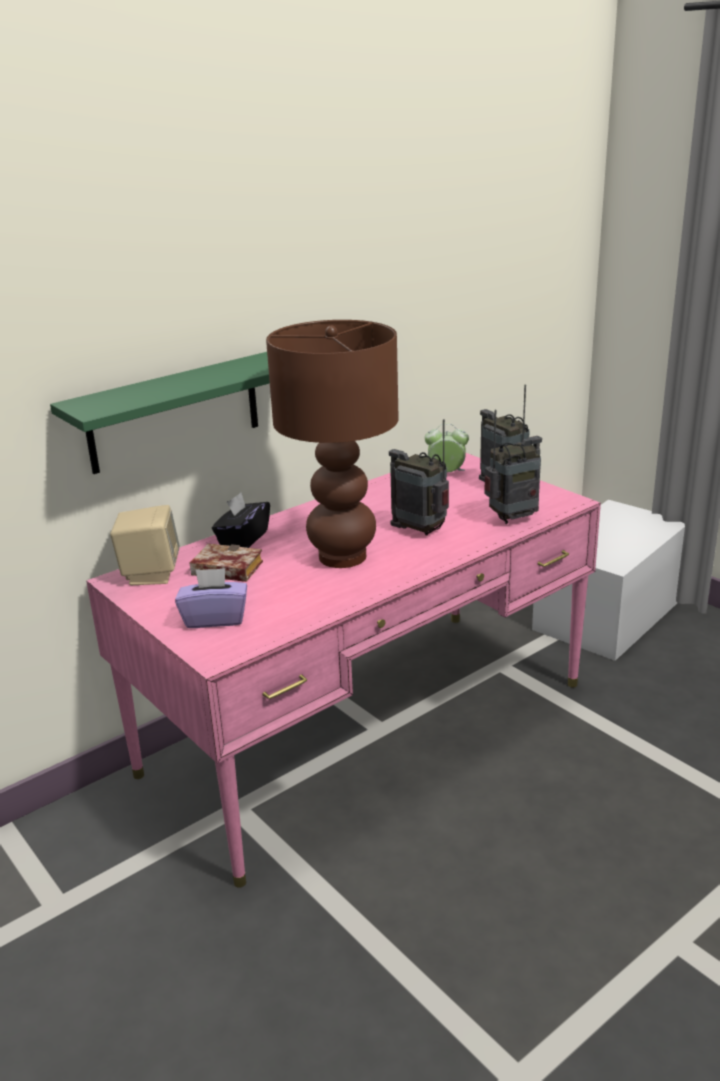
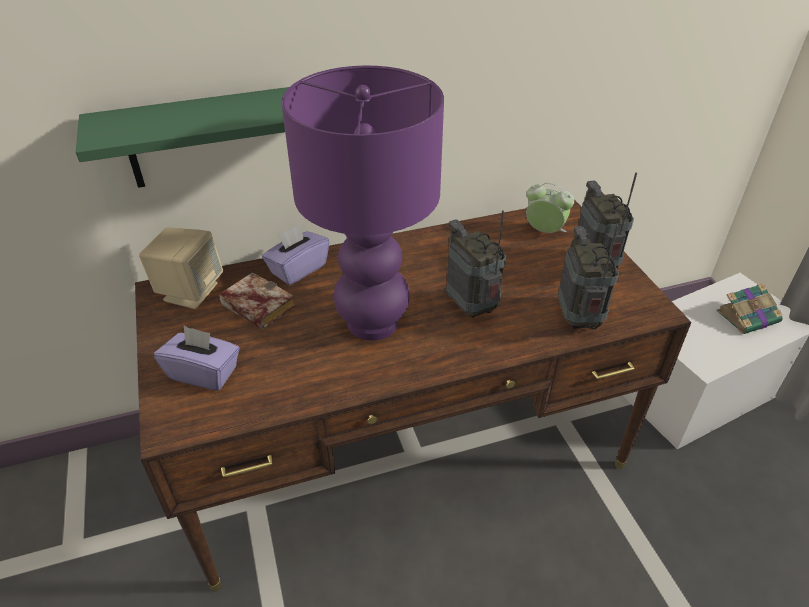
camera: 20 degrees right, 15 degrees up
(243, 539) = (298, 269): black tissue box -> purple tissue box
(341, 556) = (372, 322): brown table lamp -> purple table lamp
(366, 727) = (404, 449): pink desk -> brown desk
(513, 519) = (578, 319): radio -> radio turned 90 degrees counterclockwise
(631, 526) = (749, 316): none -> book

